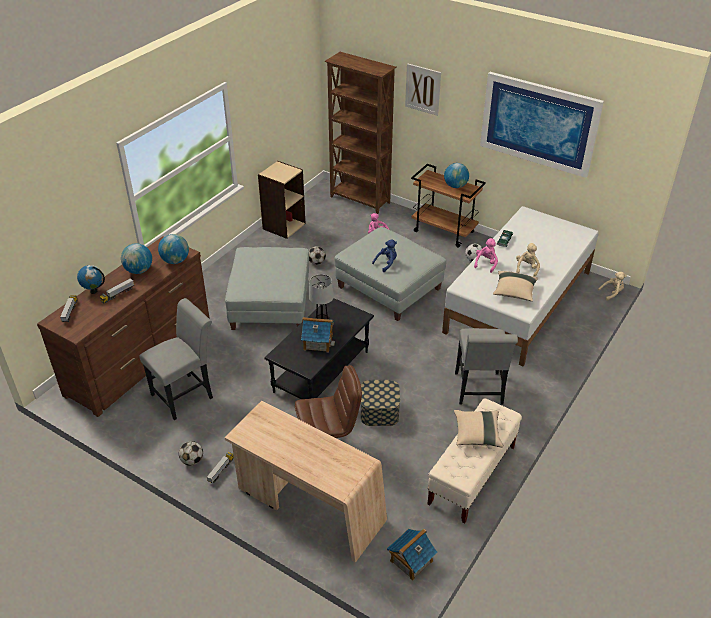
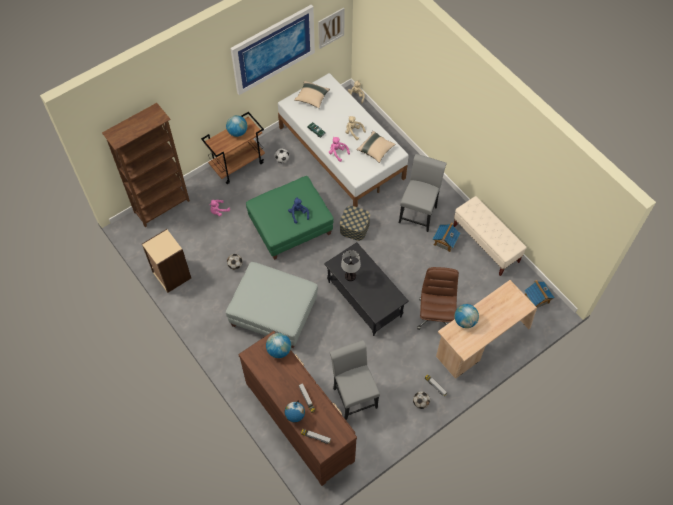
camera: 70 degrees left, 20 degrees up
(139, 270) = (281, 379): globe -> globe (465, 321)
(318, 342) = (372, 285): toy house -> toy house (445, 241)
(379, 411) = (415, 276): storage box -> storage box (354, 227)
(389, 288) = (290, 226): grey ottoman -> green ottoman
(423, 89) = (181, 98): picture -> picture (331, 28)
(477, 434) = (485, 225): beige pillow -> beige pillow (312, 98)
(479, 391) = (419, 212): grey chair -> grey chair turned 90 degrees counterclockwise

